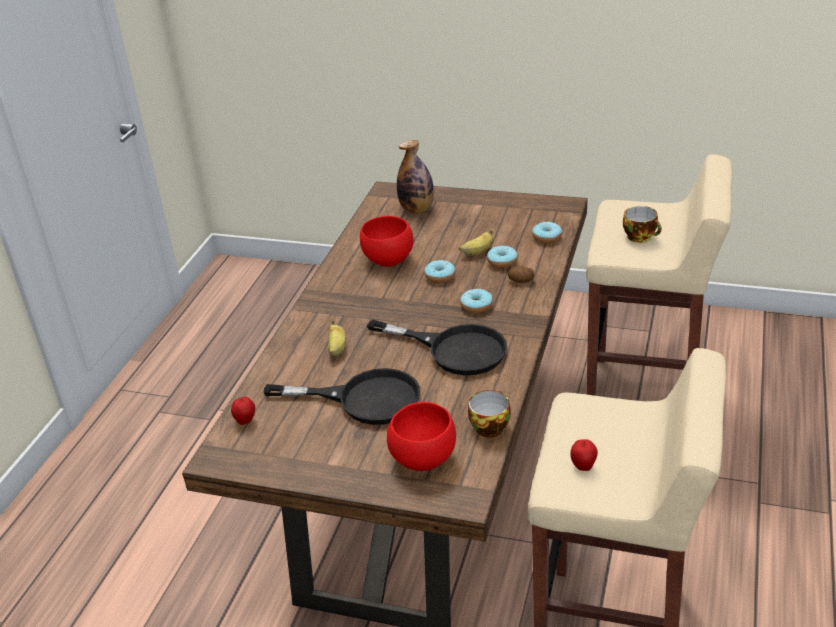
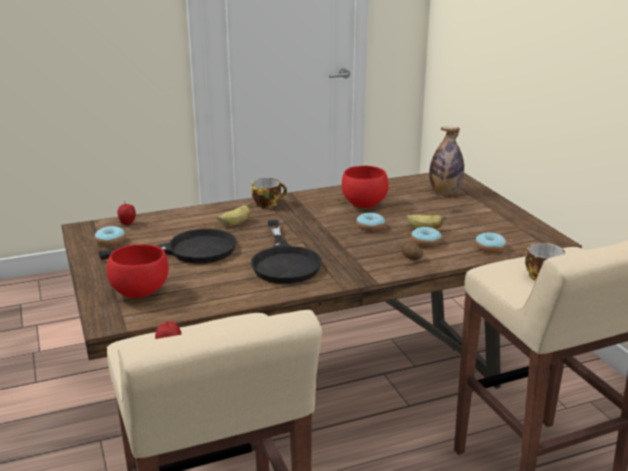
camera: 50 degrees right, 10 degrees down
(364, 399) = (188, 250): black frying pan -> black frying pan turned 75 degrees counterclockwise
(476, 306) = (351, 252): donut -> donut (110, 241)
(489, 426) = (204, 305): cup -> cup (268, 203)

